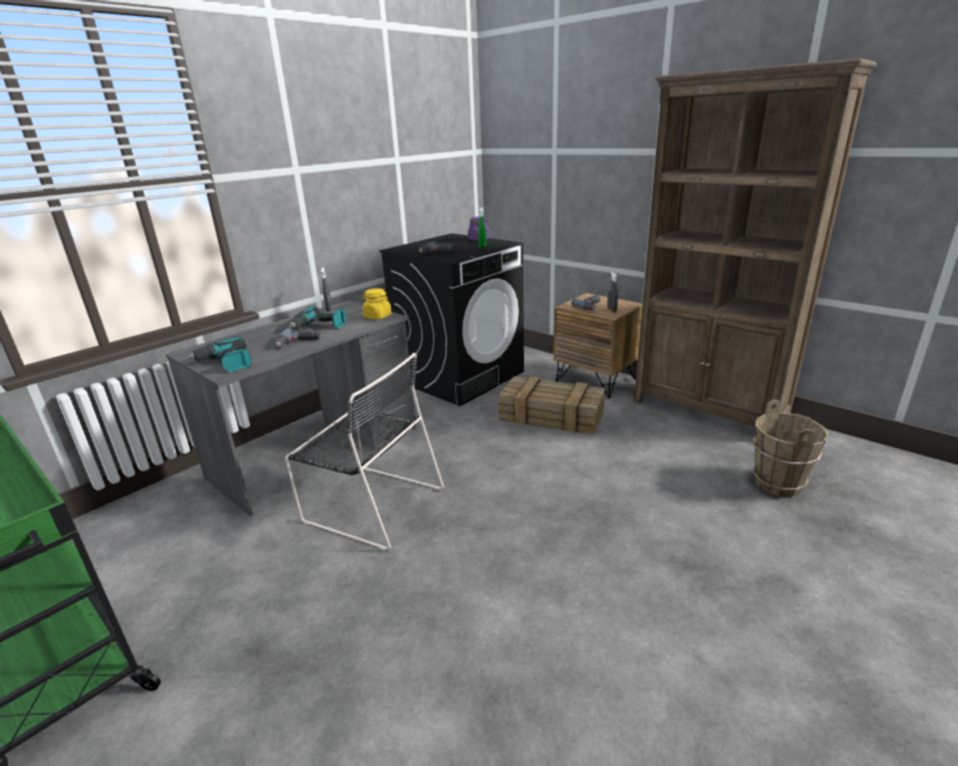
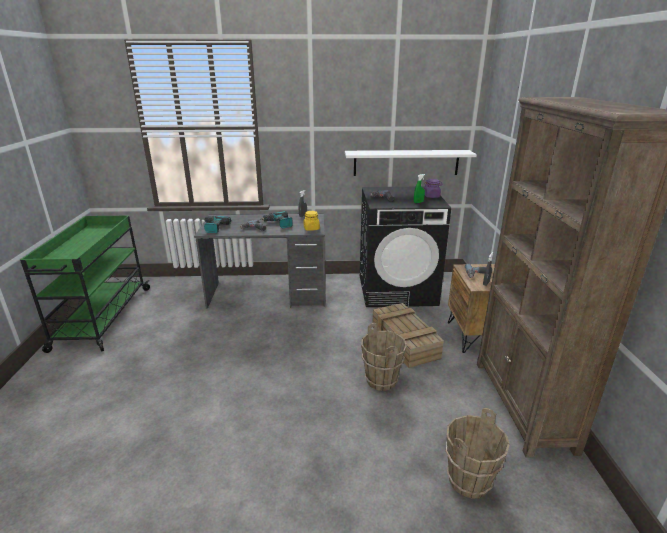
camera: 45 degrees right, 0 degrees up
(370, 504) = (248, 332): black chair -> none
(419, 206) = (406, 162): none -> white shelf
(594, 458) = (381, 380): none -> brown bucket

